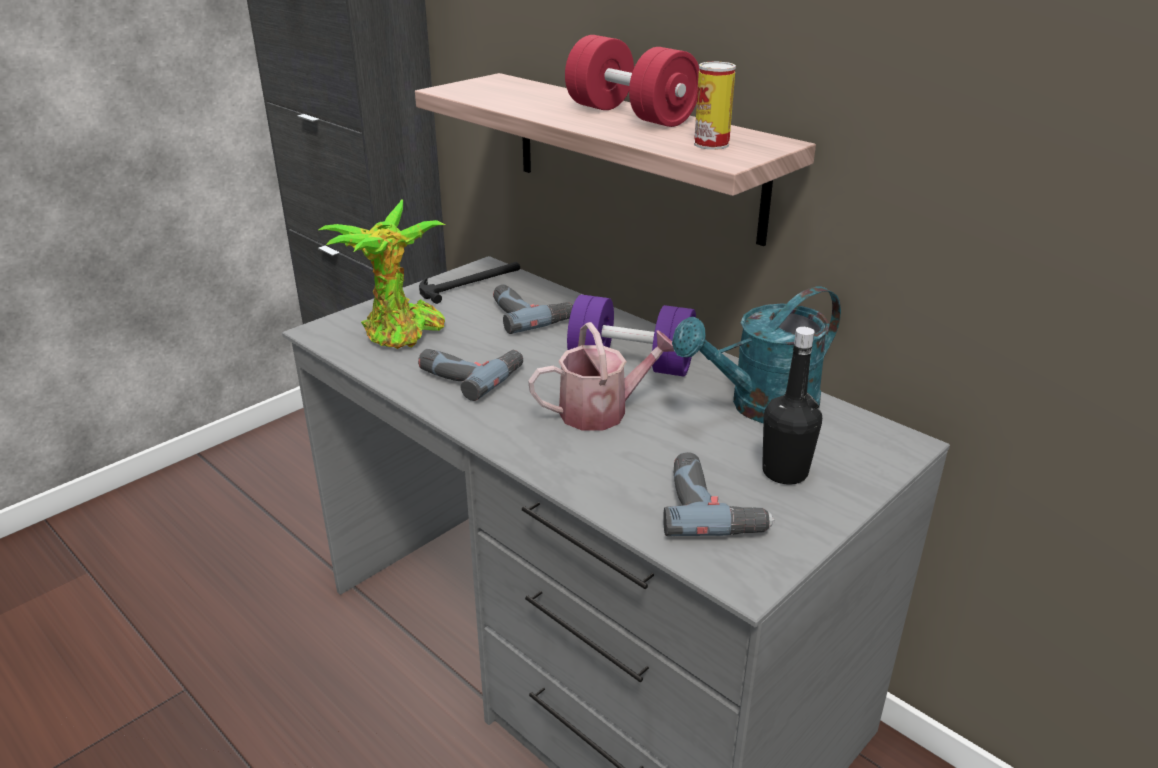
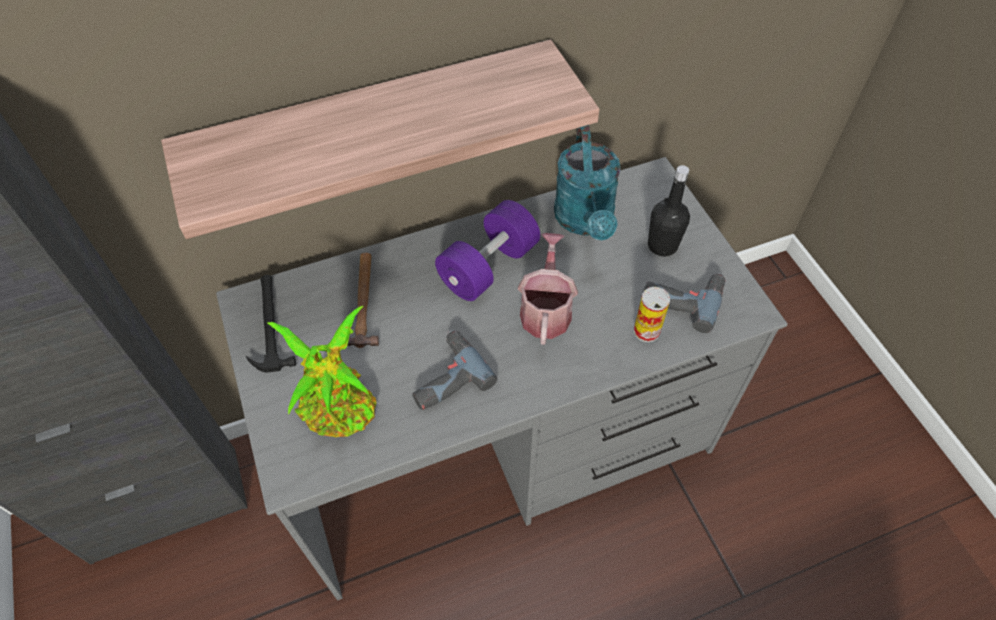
camera: 65 degrees left, 25 degrees up
(530, 314) = (365, 301): power drill -> hammer
(630, 115) = (405, 104): red dumbbell -> none
(711, 144) = (523, 91): can -> can (646, 331)

